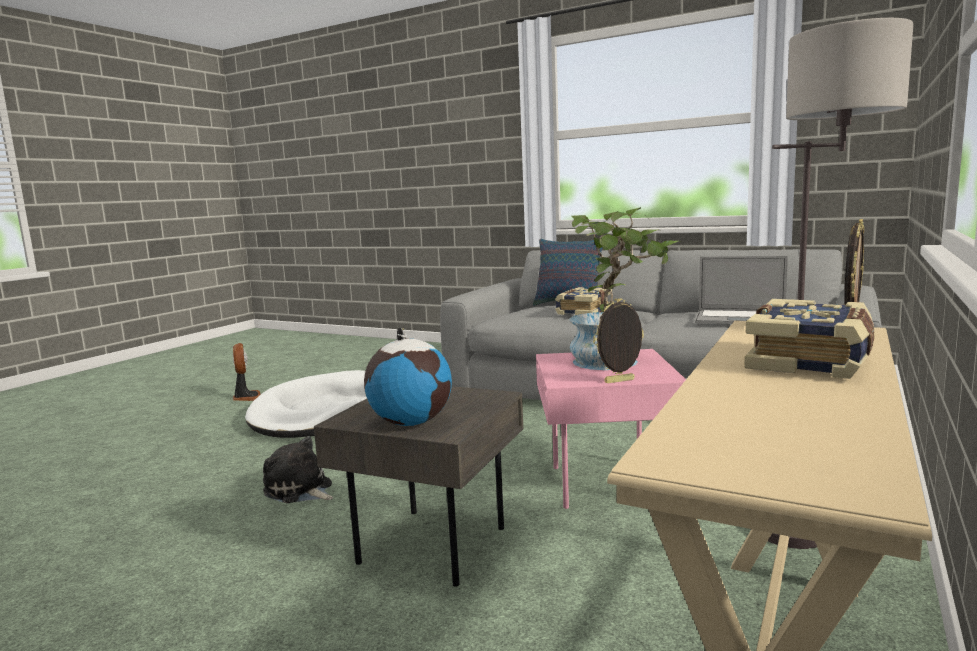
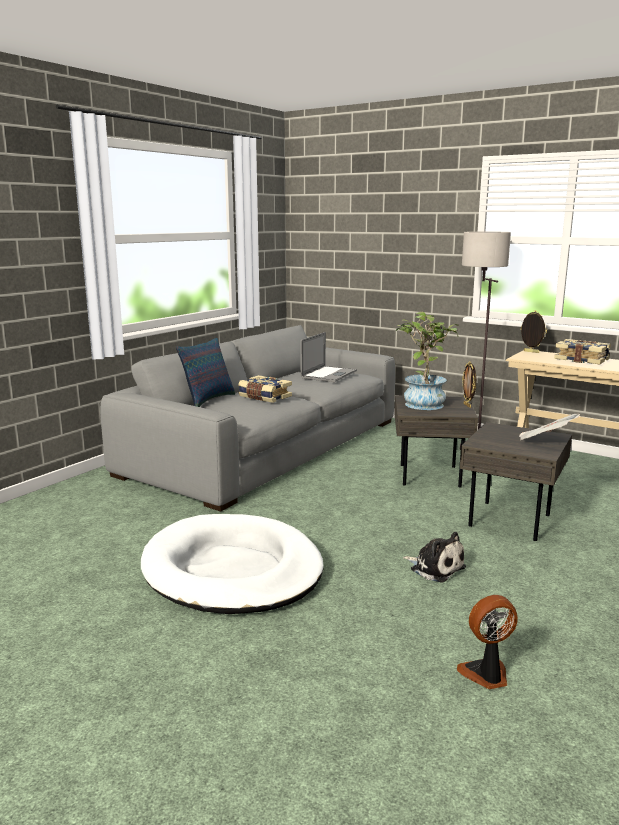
camera: 85 degrees left, 5 degrees up
(246, 397) = (118, 639): fan -> fan (486, 675)
(300, 490) = (435, 568): plush toy -> plush toy turned 90 degrees counterclockwise
(411, 422) = (545, 441): globe -> newspaper
(608, 485) = (431, 475): pink side table -> grey side table

